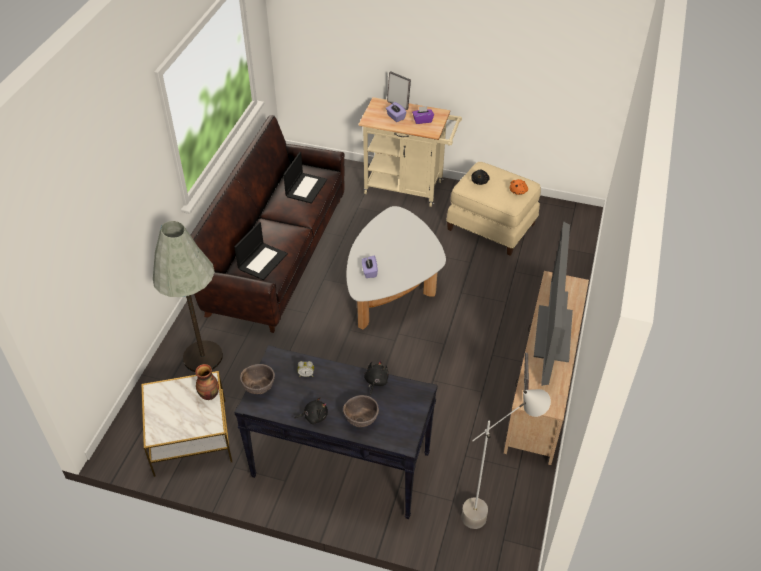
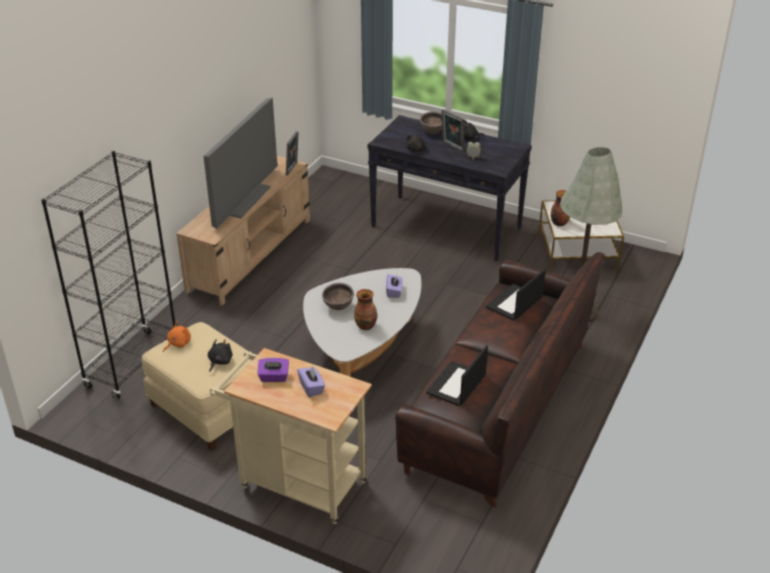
camera: 170 degrees left, 10 degrees down
(259, 388) = (512, 154): brown bowl -> brown bowl (338, 307)
(384, 236) = (366, 326): none -> vase
(398, 104) = (299, 410): picture frame -> picture frame (452, 147)
(493, 510) = (334, 195): grey floor lamp -> none
(571, 253) = (132, 364): none -> black bookcase

